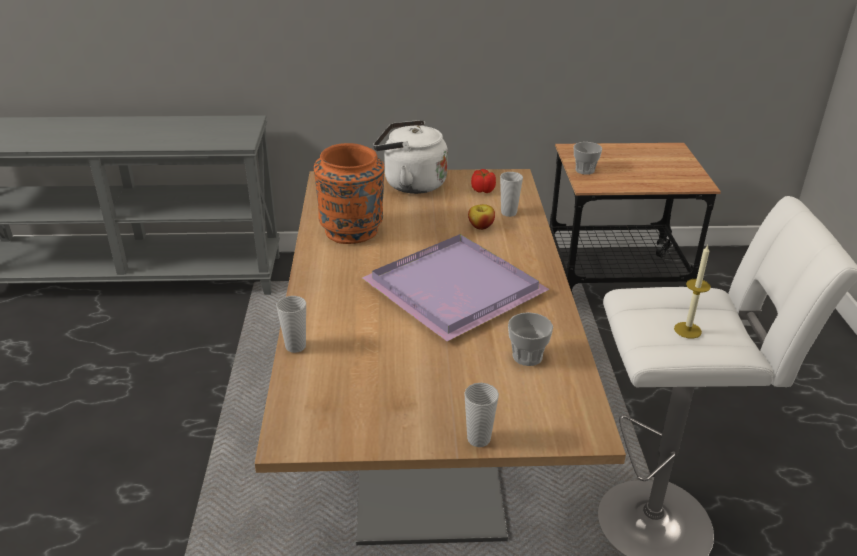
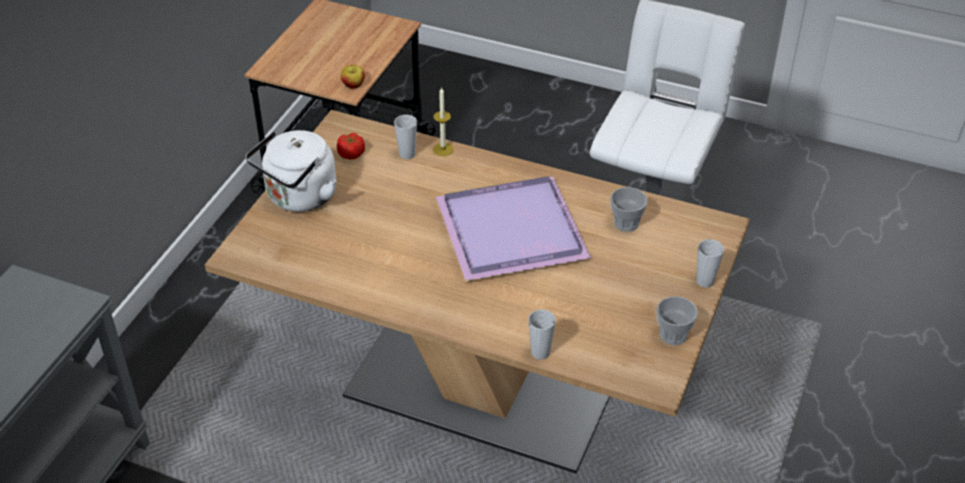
camera: 65 degrees left, 10 degrees up
(352, 231) = (367, 266): orange vase -> none
(481, 226) = (419, 179): apple -> apple (353, 85)
(585, 170) = (318, 79): cup -> cup (673, 335)
(687, 330) = (665, 129): candle -> candle (443, 149)

